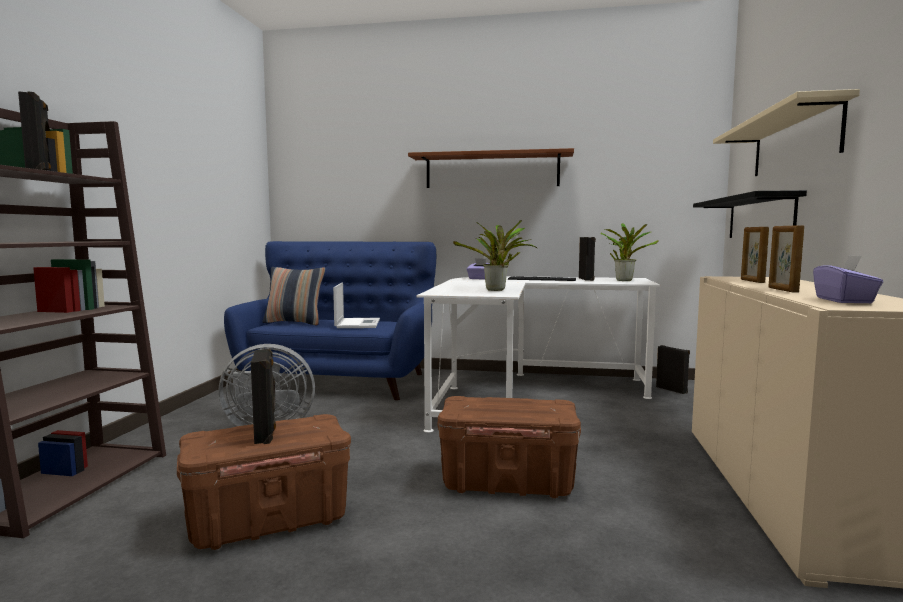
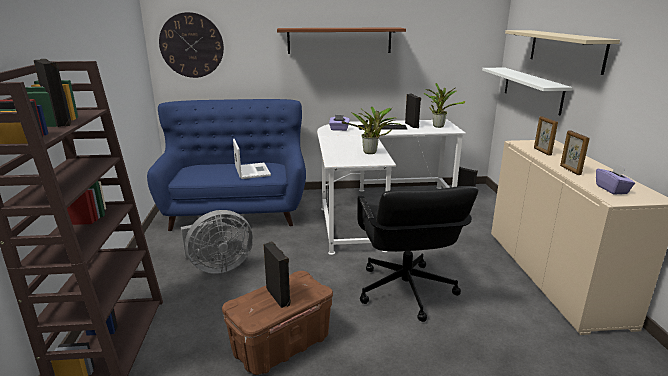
camera: 15 degrees left, 15 degrees up
(294, 323) = (200, 173): pillow -> none
(316, 179) = (191, 45): none -> wall clock
(506, 483) = (405, 291): brown storage box -> black office chair
(759, 218) = (532, 89): black shelf -> white shelf

